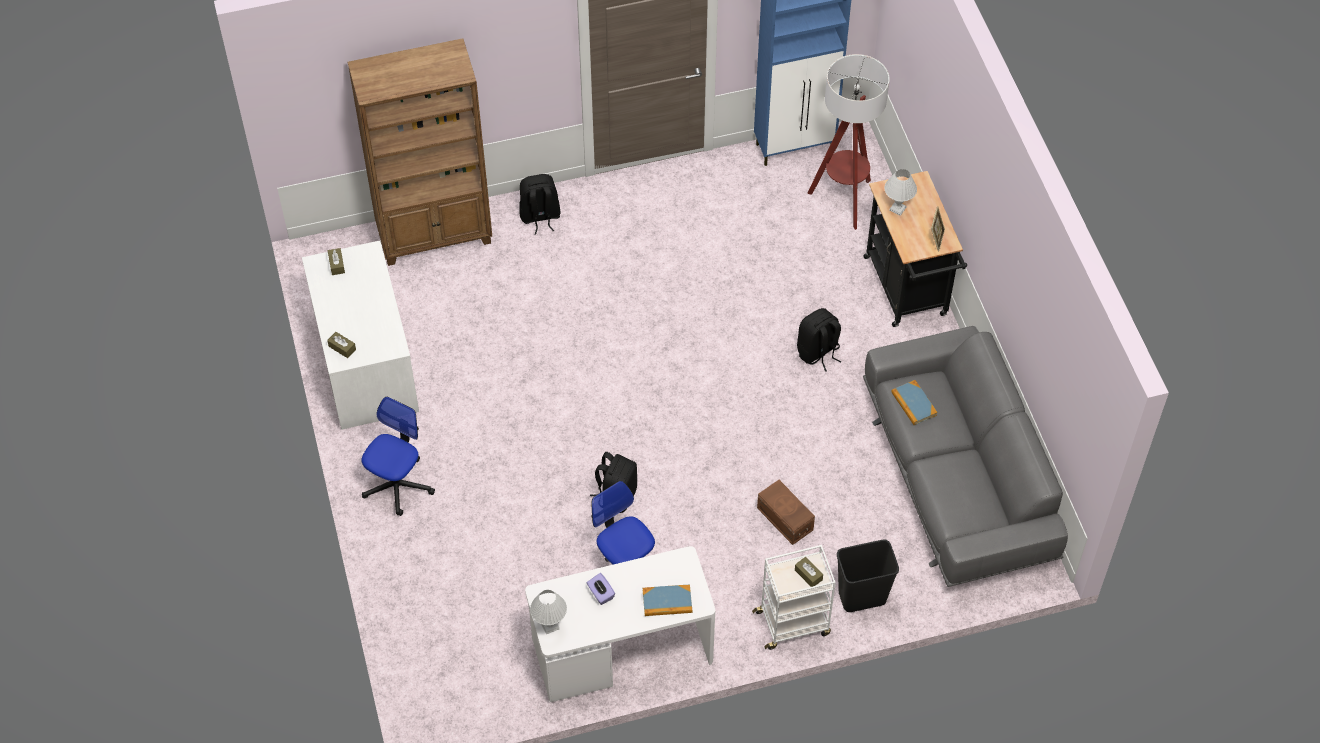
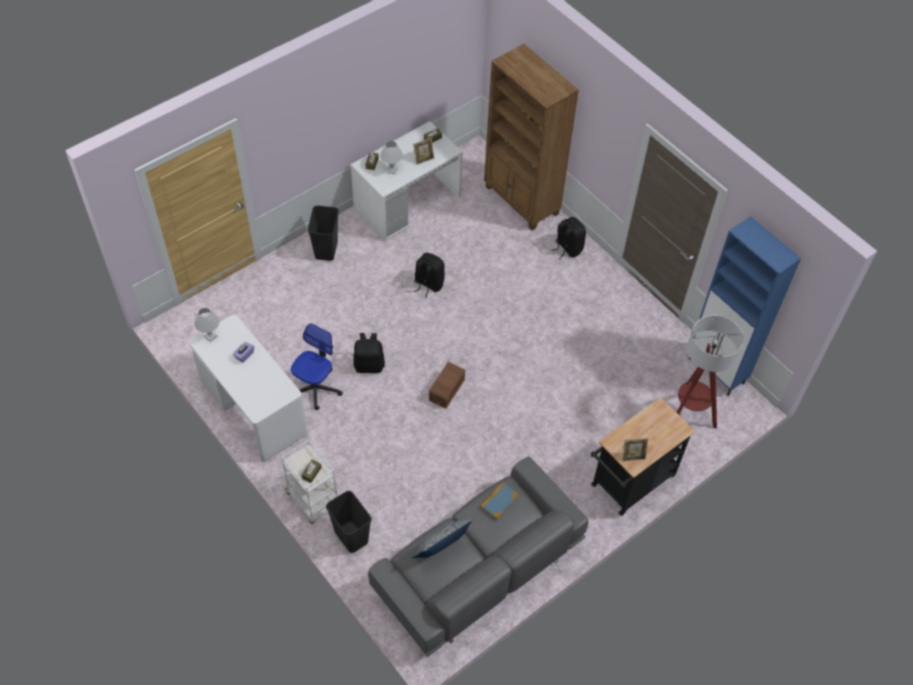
camera: 65 degrees right, 0 degrees up
(368, 287) = (423, 159): none -> picture frame
(397, 485) = (326, 250): office chair -> black trash can
(667, 602) = (252, 393): book -> none
(785, 520) = (393, 468): brown storage box -> brown storage box (446, 390)
(818, 352) = (543, 444): black backpack -> black backpack (428, 284)
(898, 208) = (647, 422): white table lamp -> white table lamp (392, 170)
(954, 484) = (441, 550): none -> pillow

